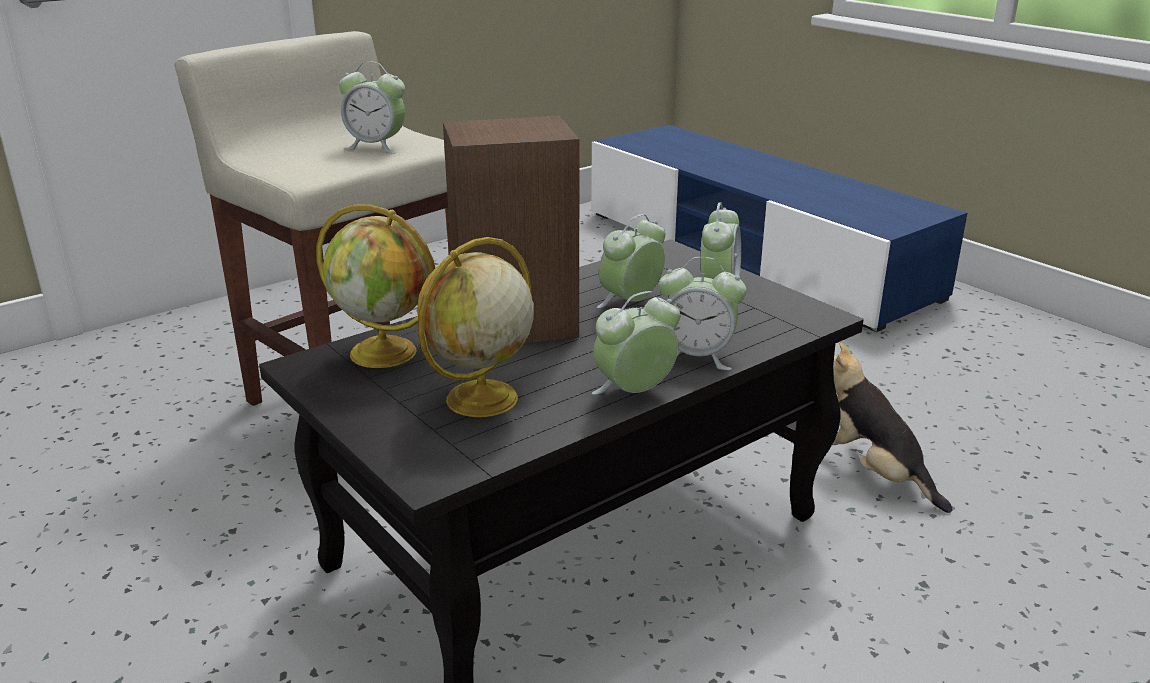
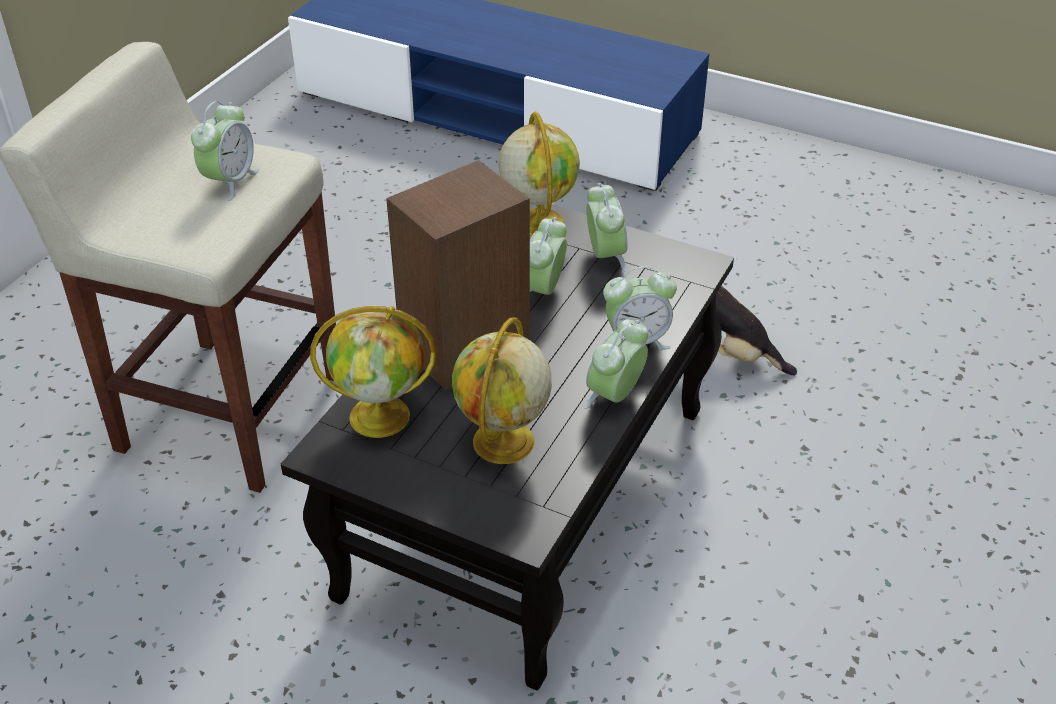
camera: 25 degrees left, 15 degrees up
(376, 147) = (230, 181): alarm clock -> alarm clock turned 60 degrees counterclockwise
(670, 258) = (538, 223): none -> globe

